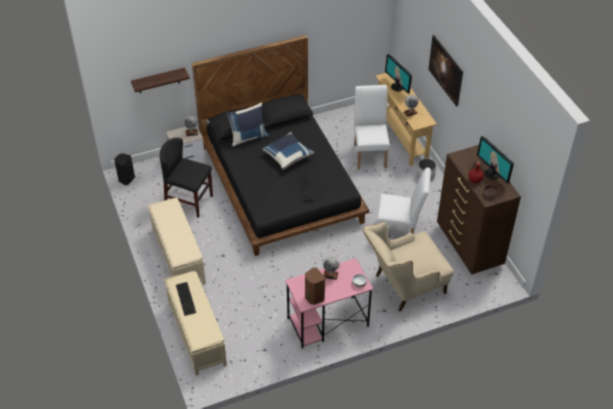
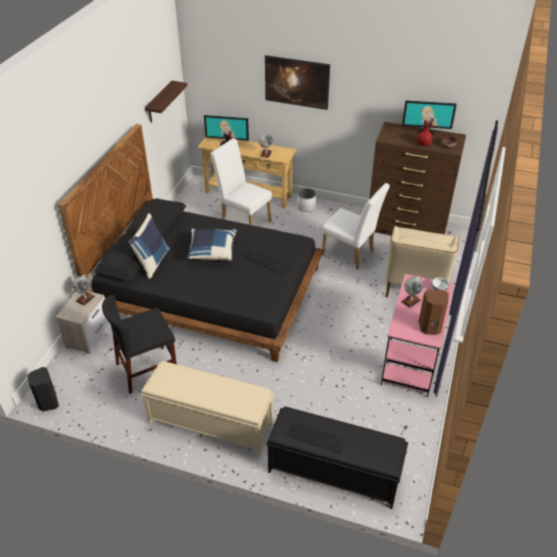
camera: 50 degrees left, 5 degrees down
(158, 80) = (31, 248): shelf -> shelf (159, 102)
(196, 333) = (333, 472): beige bench -> black bench
(400, 231) = (351, 255): white chair -> white chair turned 75 degrees clockwise

